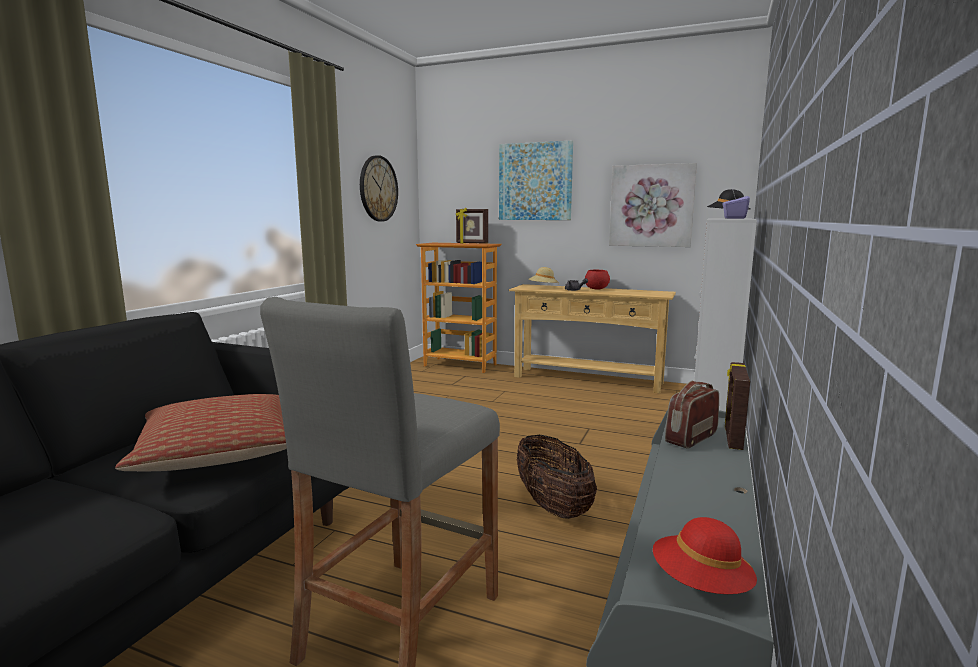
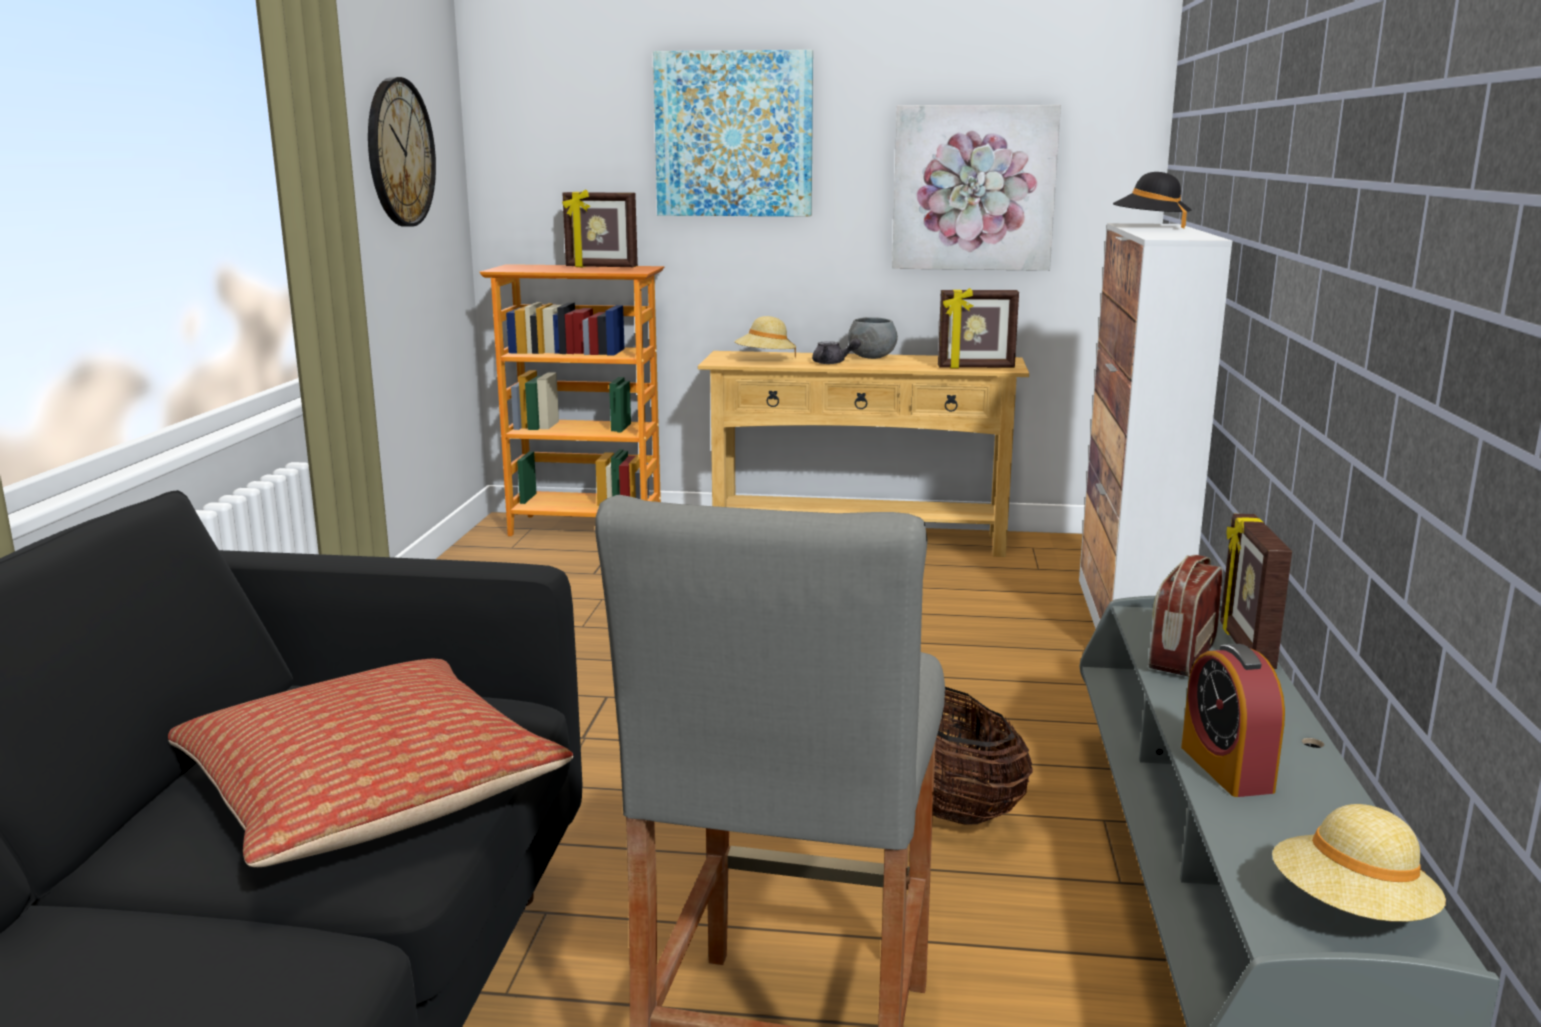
camera: 15 degrees left, 5 degrees up
(596, 289) = (871, 357): red bowl -> grey bowl
(645, 294) = (976, 368): none -> picture frame
(676, 497) = (1226, 769): none -> alarm clock
(701, 584) = (1351, 910): red hat -> beige hat
(734, 218) = (1185, 236): purple tissue box -> none

